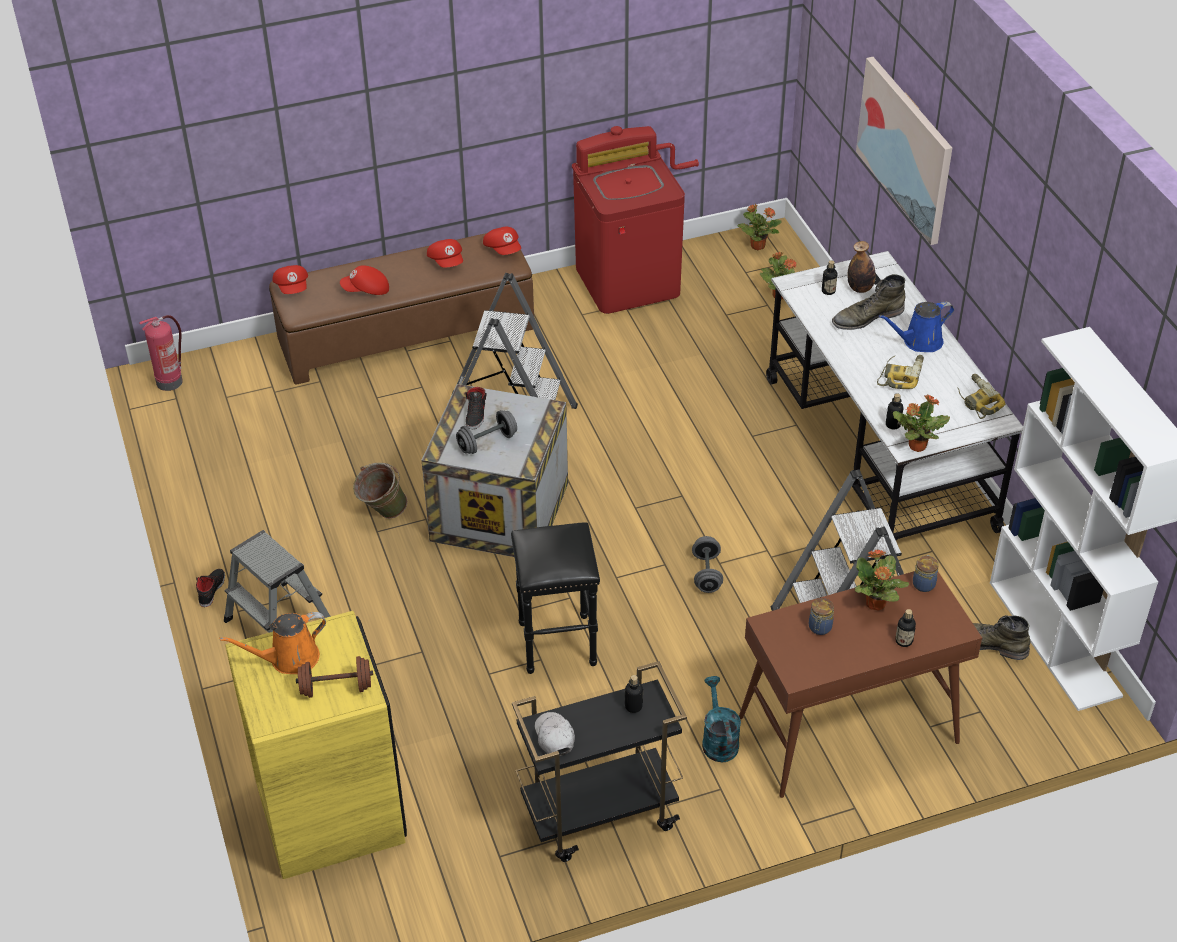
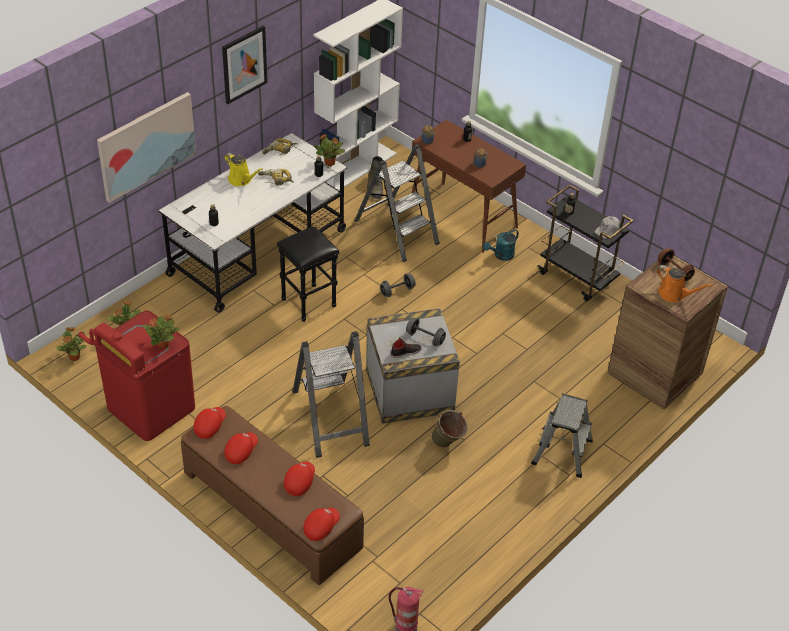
camera: 120 degrees left, 0 degrees up
(211, 589) = (564, 496): black shoe -> none
(330, 811) = (654, 373): yellow cabinet -> brown cabinet
(366, 290) = (299, 482): red cap -> red cap turned 120 degrees counterclockwise
(555, 642) = (487, 331): black stool -> black stool (308, 303)
(860, 288) = (204, 212): bottle -> none
(867, 317) = (231, 203): green boot -> none
(875, 604) = (451, 152): potted plant -> potted plant (163, 345)
(919, 342) = (241, 180): blue watering can -> yellow watering can
(1013, 221) = (244, 64): none -> picture

